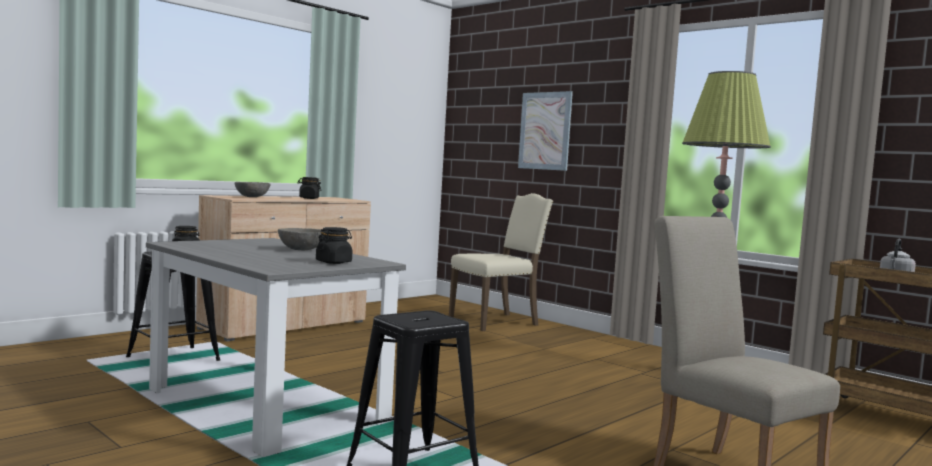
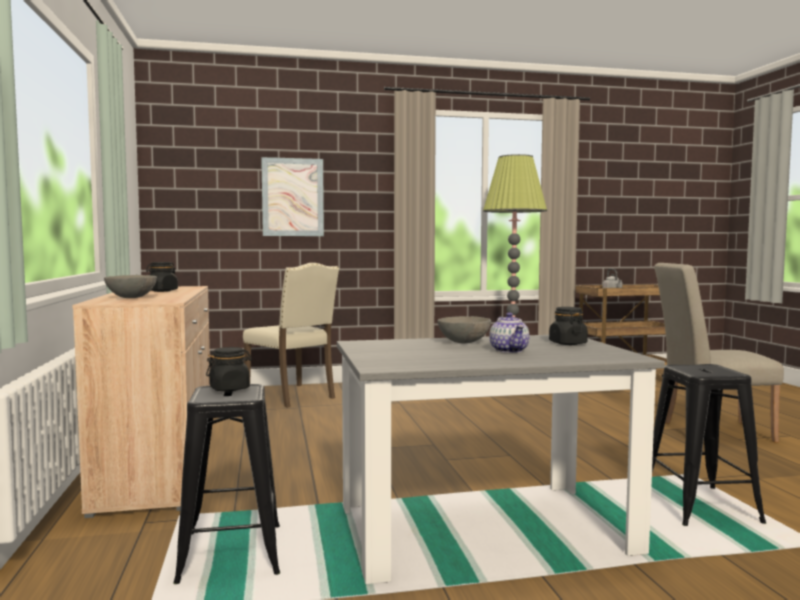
camera: 55 degrees left, 0 degrees up
(271, 255) = (509, 350): none -> teapot
(496, 321) = (292, 396): beige chair -> beige chair turned 135 degrees clockwise

